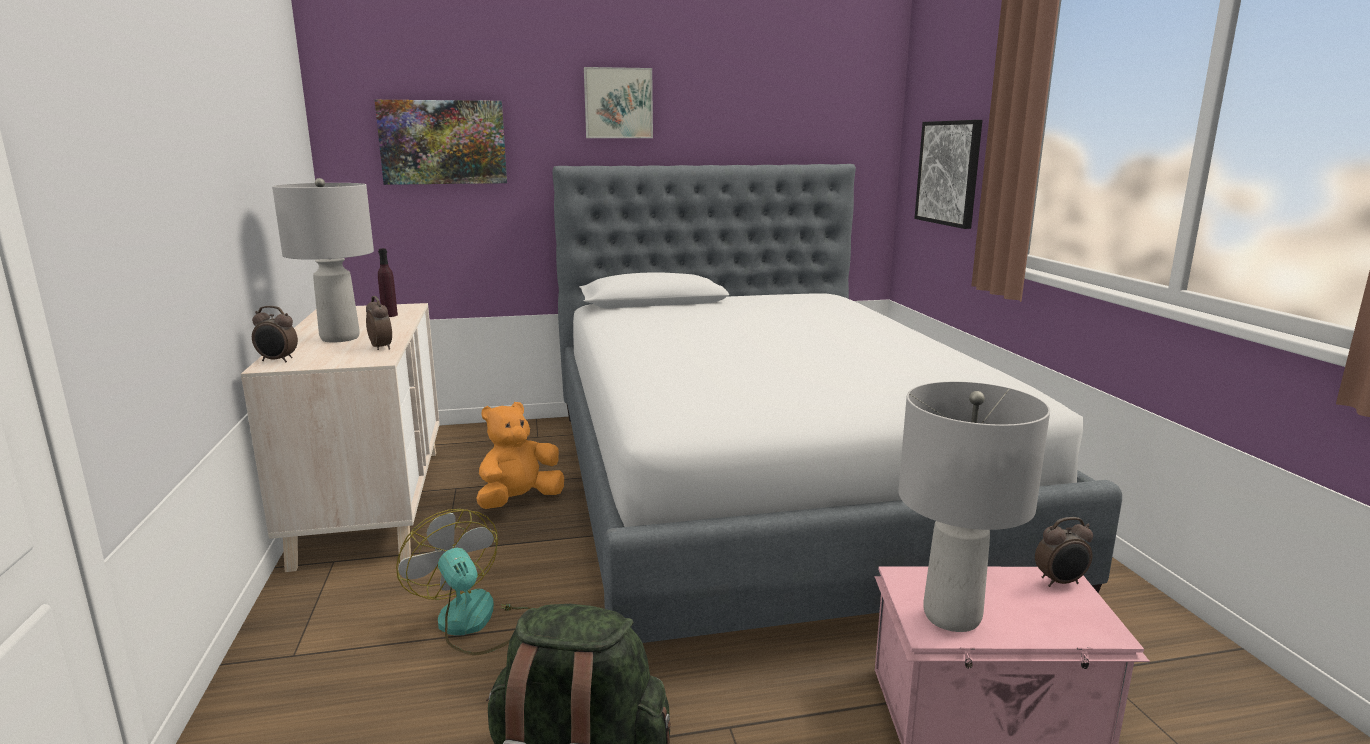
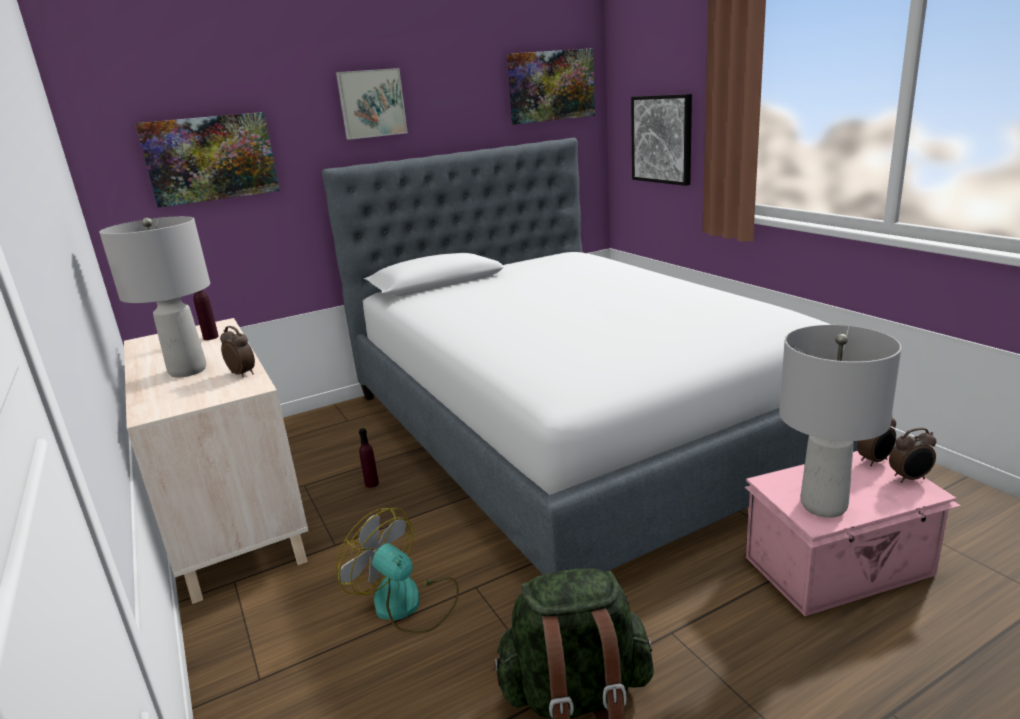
camera: 15 degrees left, 5 degrees up
(277, 360) = (150, 407): alarm clock -> alarm clock (910, 478)
(519, 501) = (372, 484): orange plush toy -> purple bottle
(832, 103) = (551, 86): none -> picture

